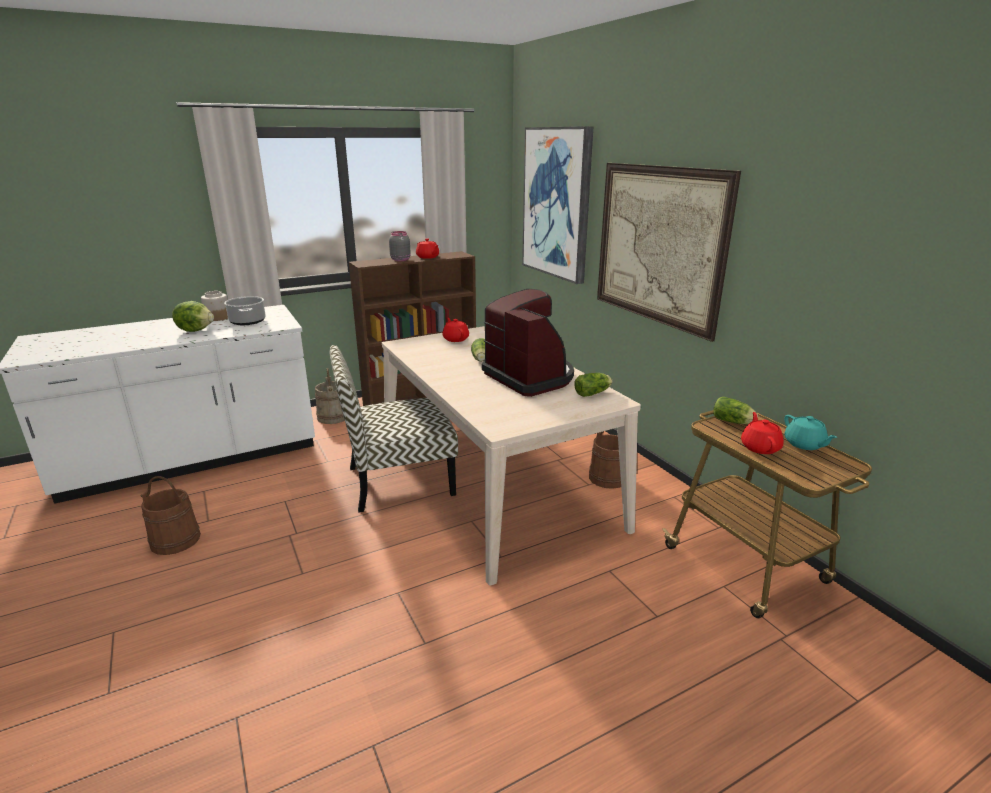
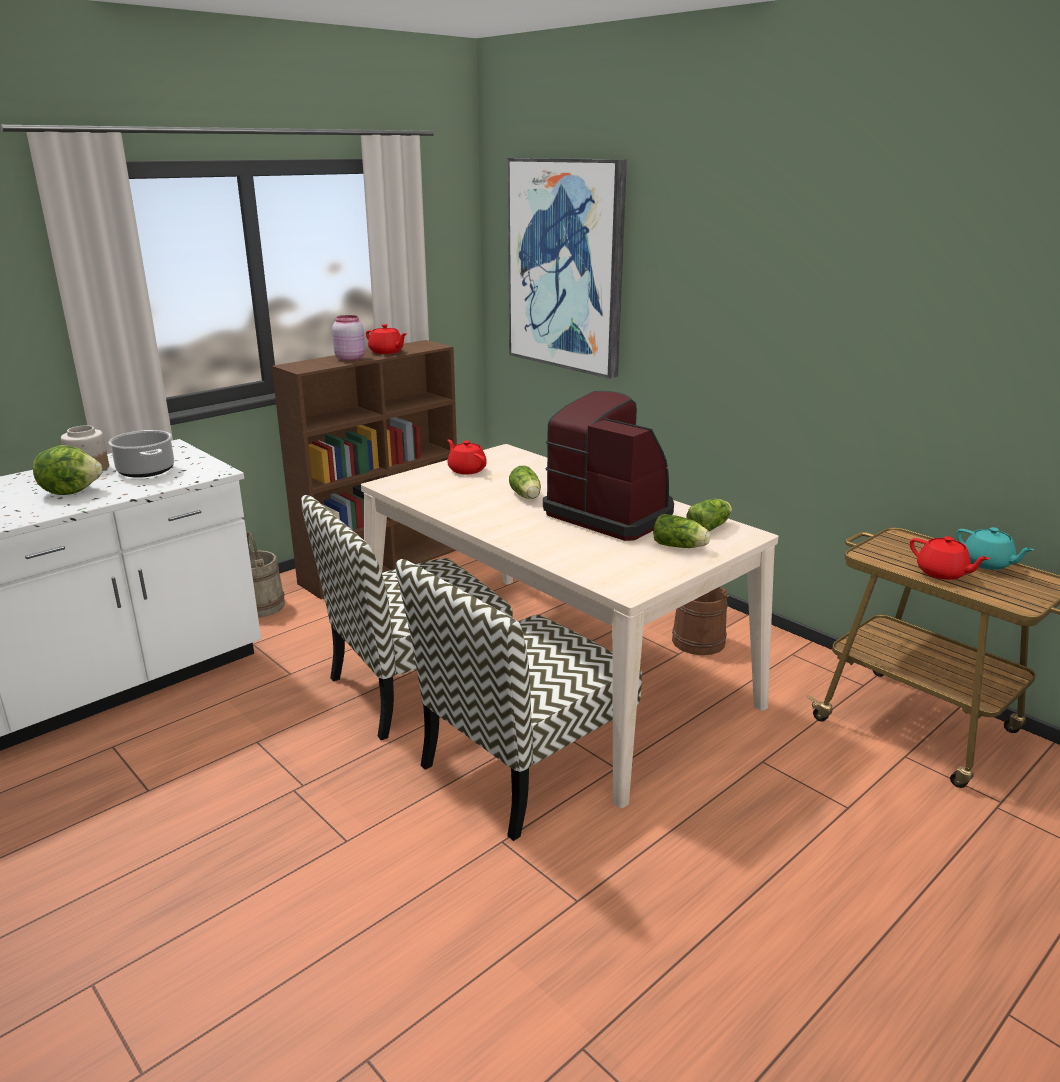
camera: 15 degrees left, 0 degrees up
(175, 540) = (111, 829): brown bucket -> none
(400, 260) = (350, 358): grey jar -> pink jar
(438, 546) = (523, 768): none -> chair
(658, 245) = (742, 321): picture -> none
(734, 422) = (892, 545): lettuce -> lettuce (681, 546)
(760, 447) = (942, 573): red teapot -> red teapot turned 150 degrees clockwise

